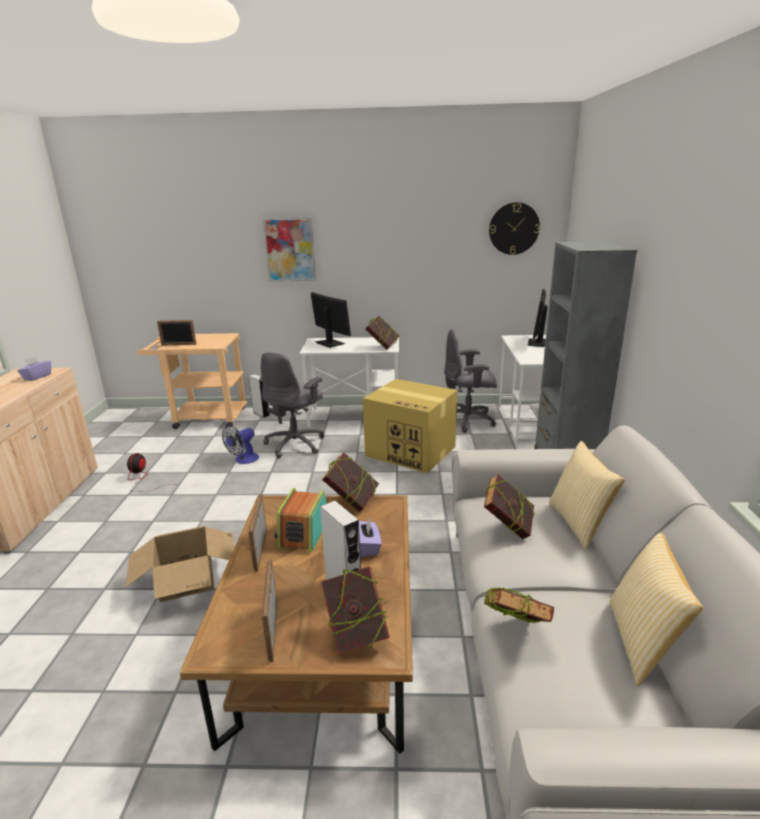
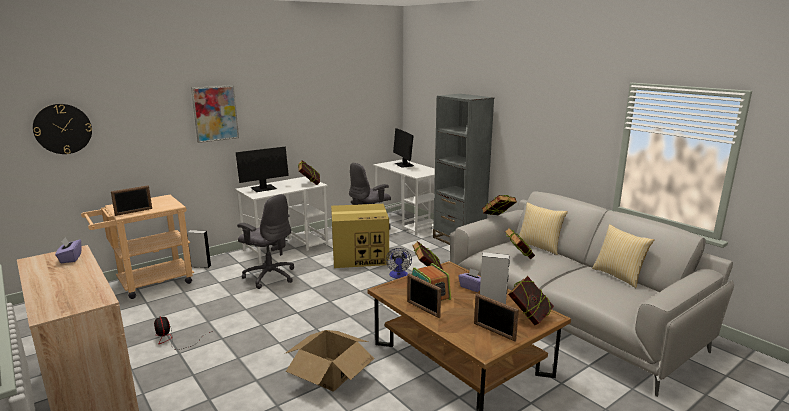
camera: 40 degrees left, 5 degrees down
(243, 460) = (243, 298): fan -> fan (398, 276)
(296, 444) = (269, 276): grey office chair -> grey office chair turned 45 degrees counterclockwise
(330, 343) = (263, 188): monitor -> monitor turned 135 degrees clockwise
(514, 228) = (373, 88): wall clock -> wall clock (63, 129)
(514, 632) = (580, 290): book -> book (498, 218)

